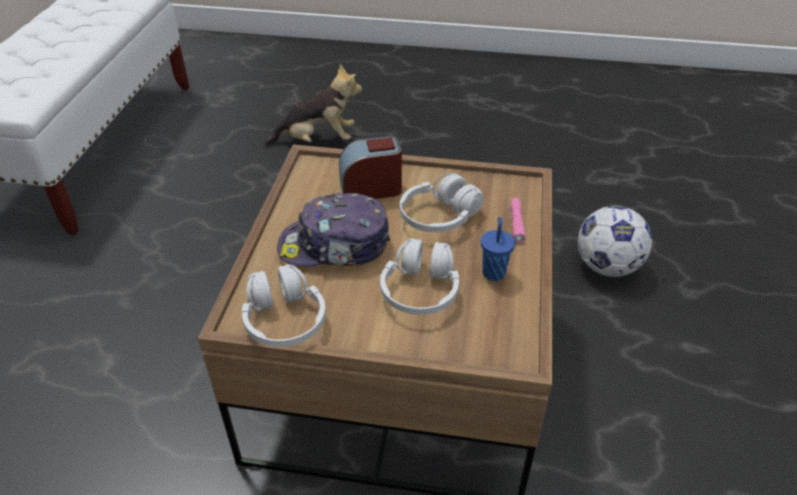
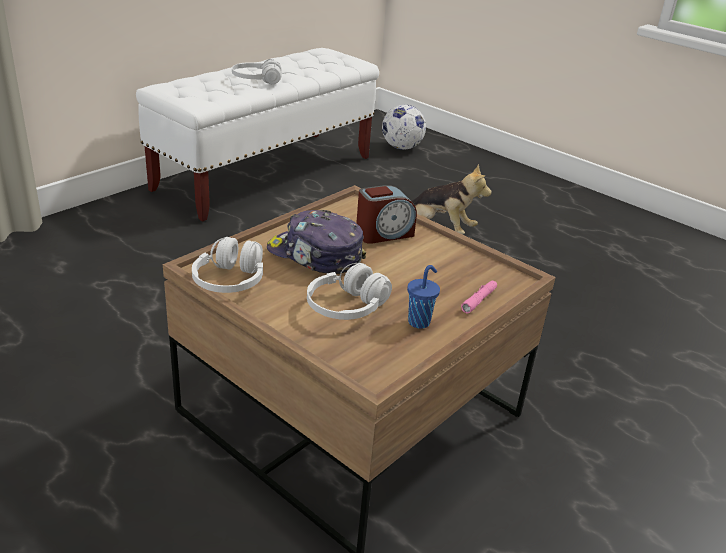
camera: 30 degrees right, 10 degrees down
(371, 189) = (384, 234): alarm clock -> alarm clock turned 135 degrees clockwise
(439, 217) = (417, 271): white headphones -> white headphones (256, 80)
(607, 266) = (626, 430): football -> football (402, 147)

